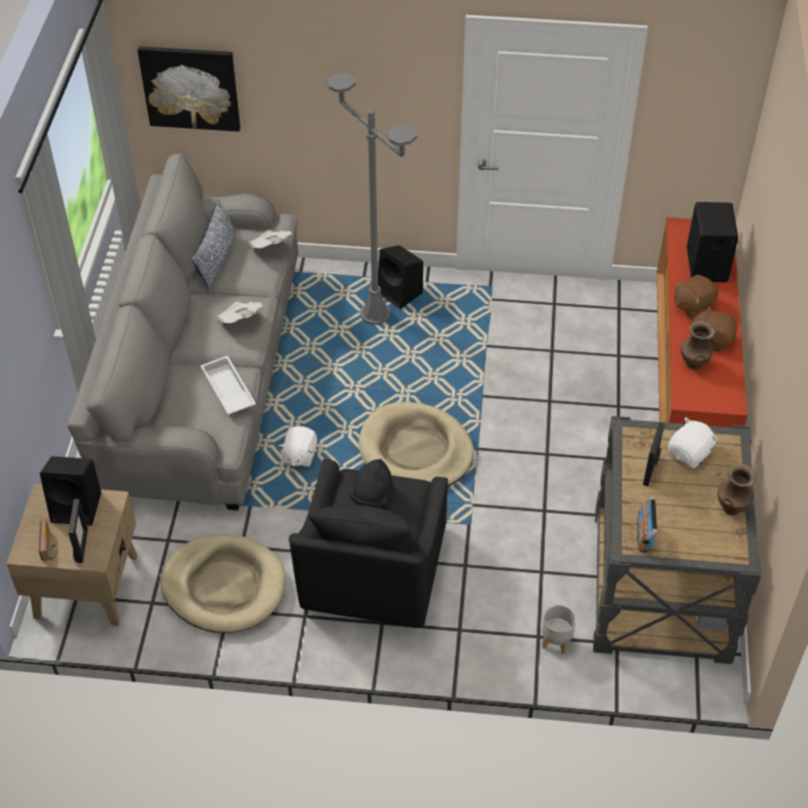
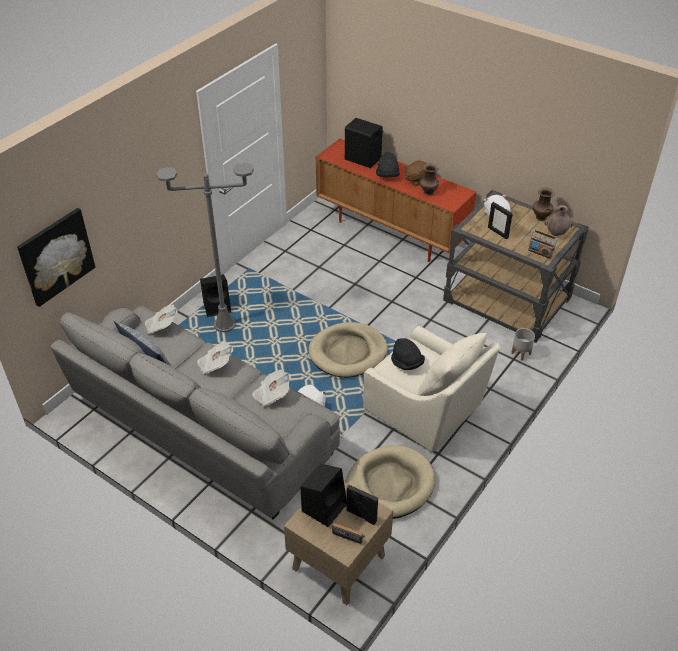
camera: 60 degrees left, 5 degrees down
(227, 390) = (272, 394): white tray -> newspaper
(372, 573) = (425, 409): black armchair -> beige armchair
(692, 305) = (387, 175): brown plush toy -> black hat
(708, 540) = (556, 233): none -> brown vase

